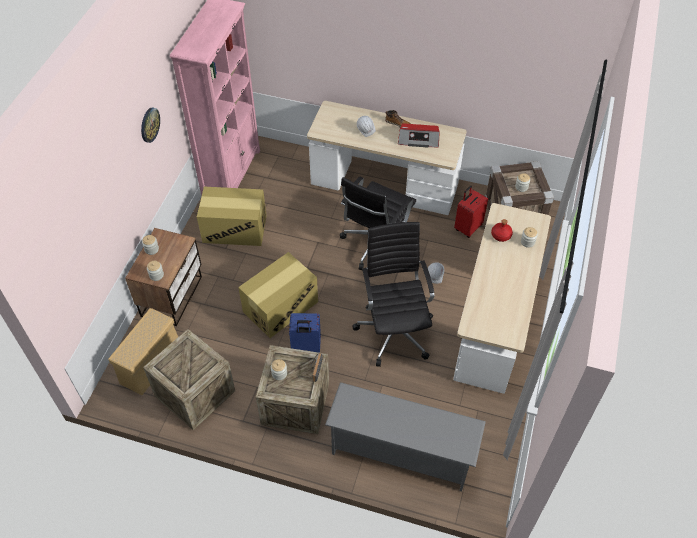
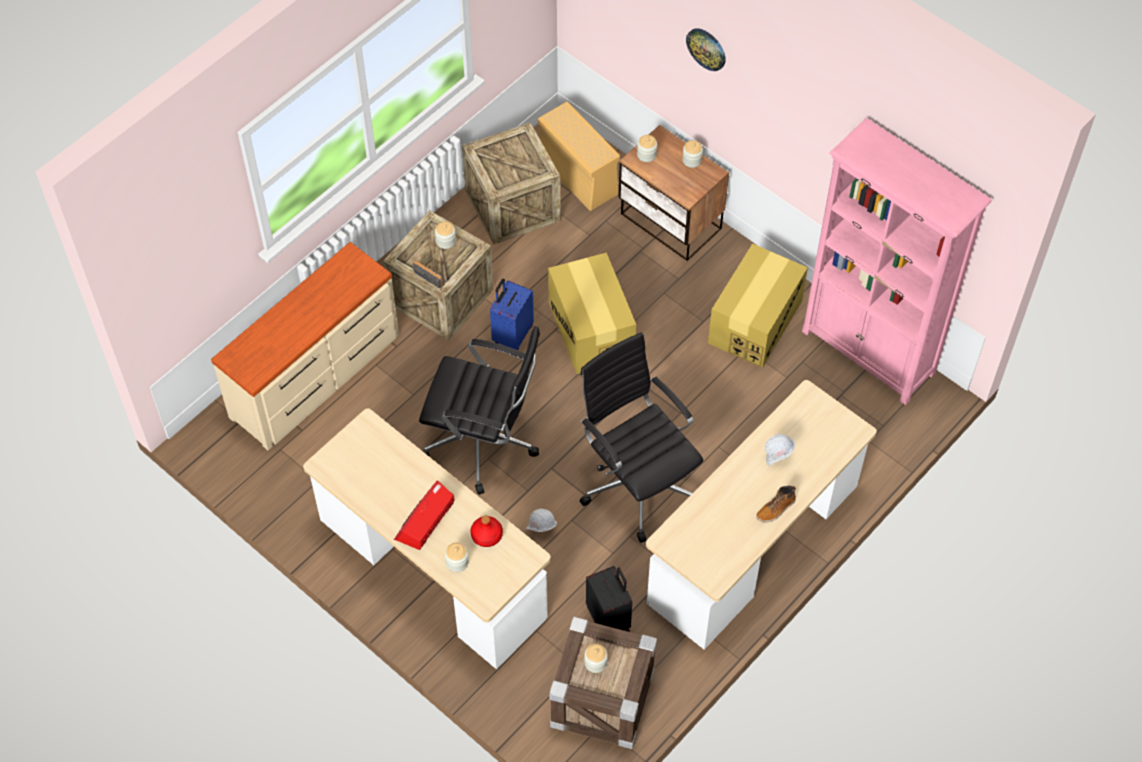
camera: 115 degrees right, 5 degrees up
(149, 124) = (793, 109): wall clock -> wall clock (706, 48)
(401, 451) = (316, 376): grey shoe rack -> beige dresser
(418, 139) = (726, 521): radio -> radio (425, 520)
(467, 227) = (609, 619): red suitcase -> black suitcase

